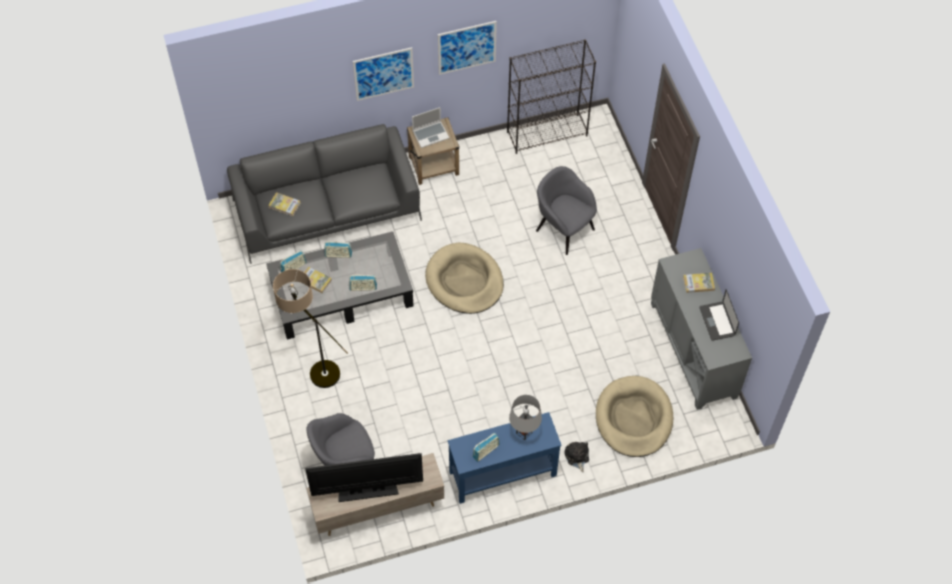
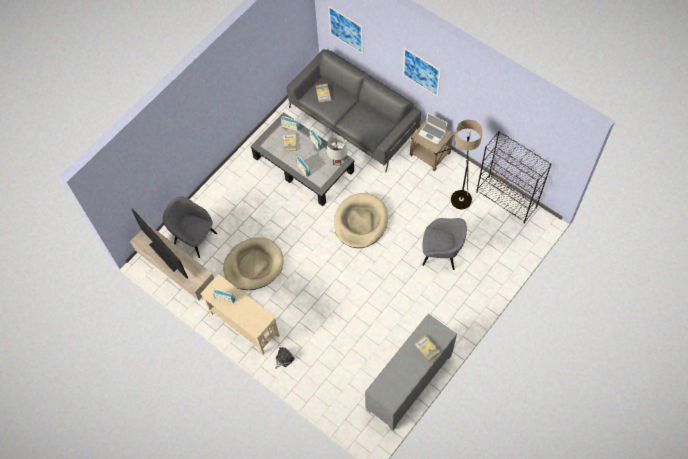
camera: 60 degrees right, 5 degrees up
(315, 368) = (245, 183): floor lamp -> floor lamp (460, 192)
(467, 47) = (475, 100): picture -> picture (346, 29)
(502, 473) = (244, 323): blue console table -> beige console table
(524, 432) = (251, 312): grey table lamp -> grey table lamp (337, 161)
(564, 229) = (441, 253): grey armchair -> grey armchair turned 90 degrees clockwise
(634, 418) = (333, 376): beige dog bed -> beige dog bed (253, 265)
(717, 321) = (406, 376): laptop -> none

